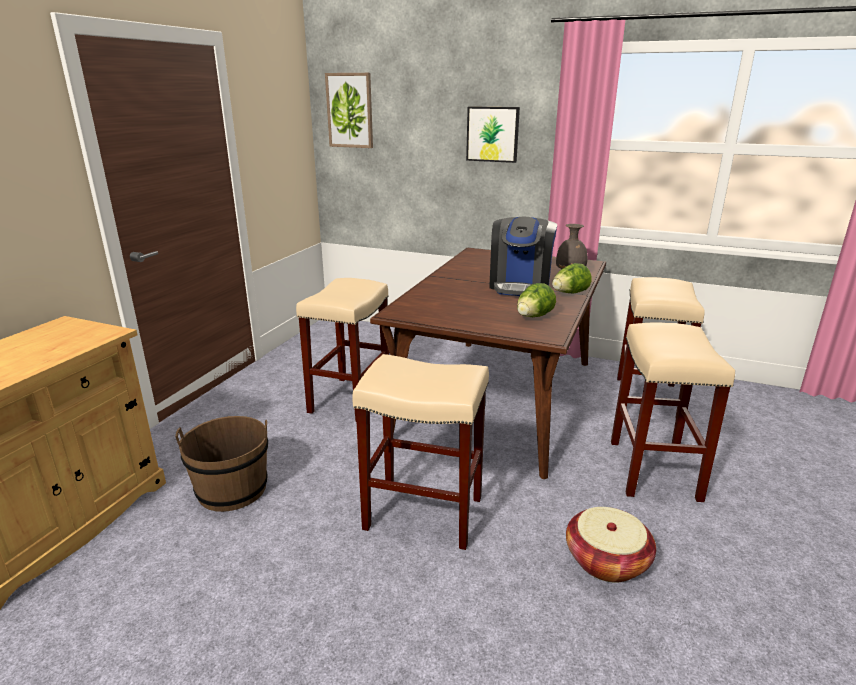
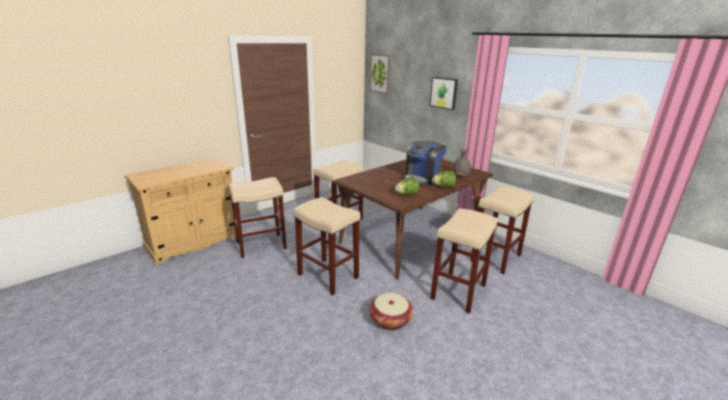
camera: 25 degrees right, 0 degrees up
(232, 489) = (262, 245): brown bucket -> beige stool

